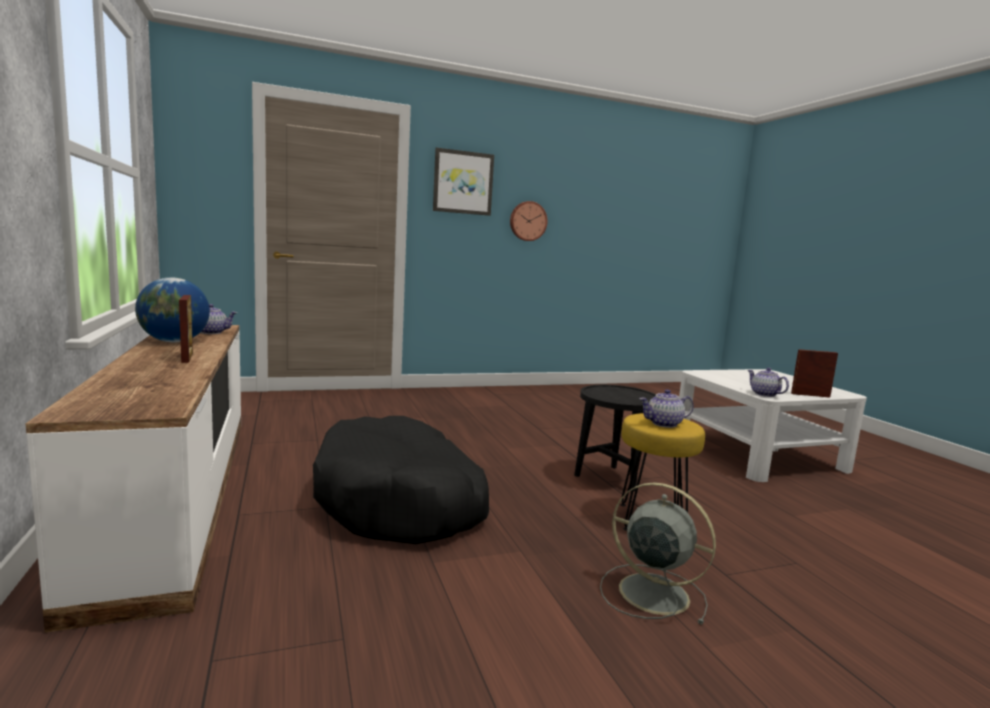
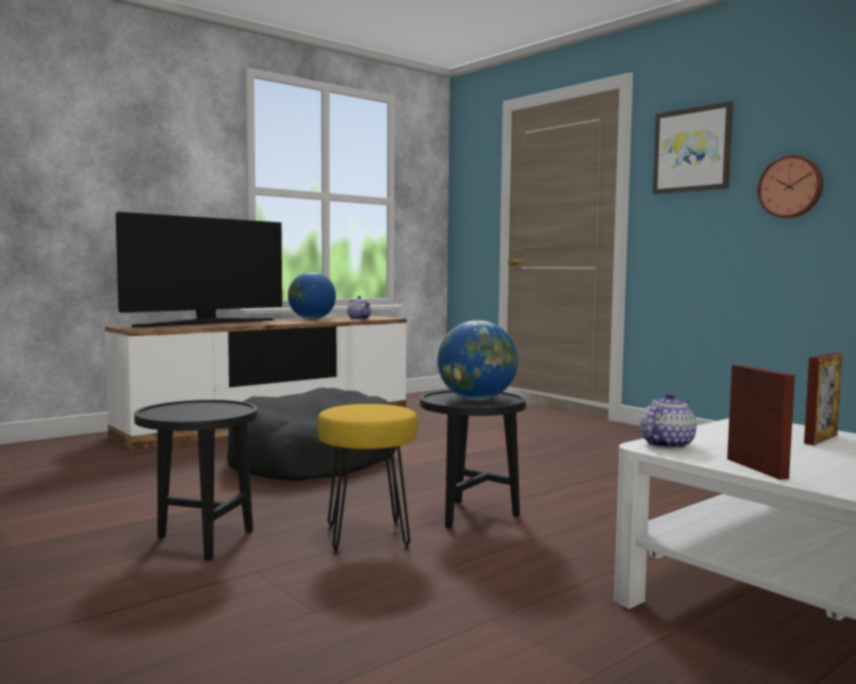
camera: 70 degrees right, 5 degrees down
(143, 376) = (206, 324): none -> television
(187, 357) = (267, 322): picture frame -> picture frame (821, 439)
(622, 394) = (476, 399): none -> globe
(650, 592) = (199, 541): grey fan -> black side table
(664, 424) = (357, 409): teapot -> none

